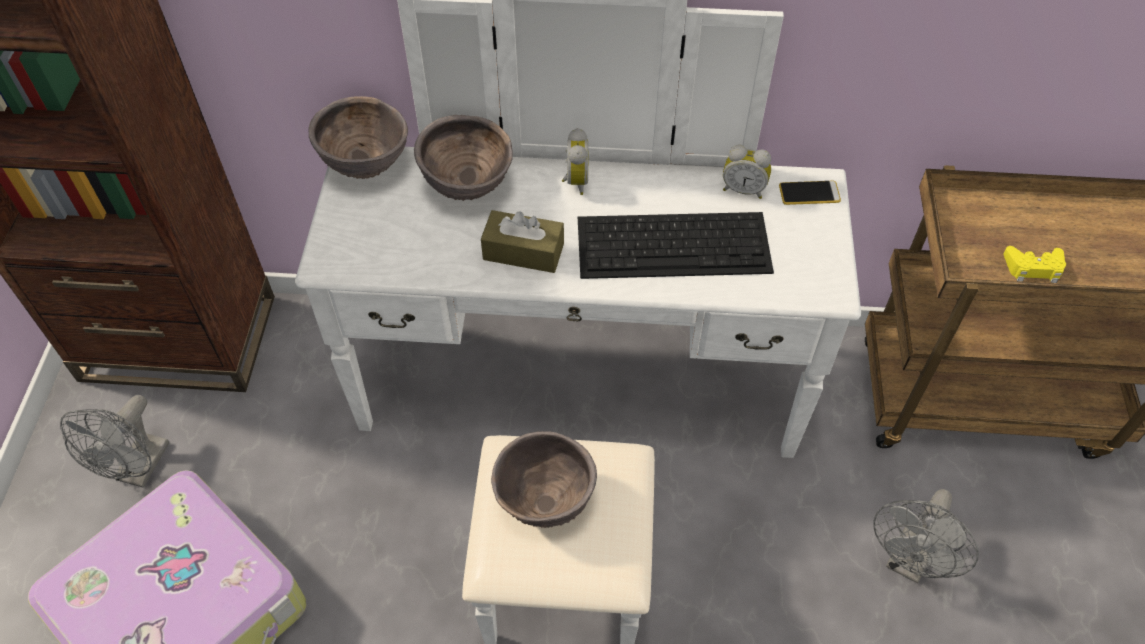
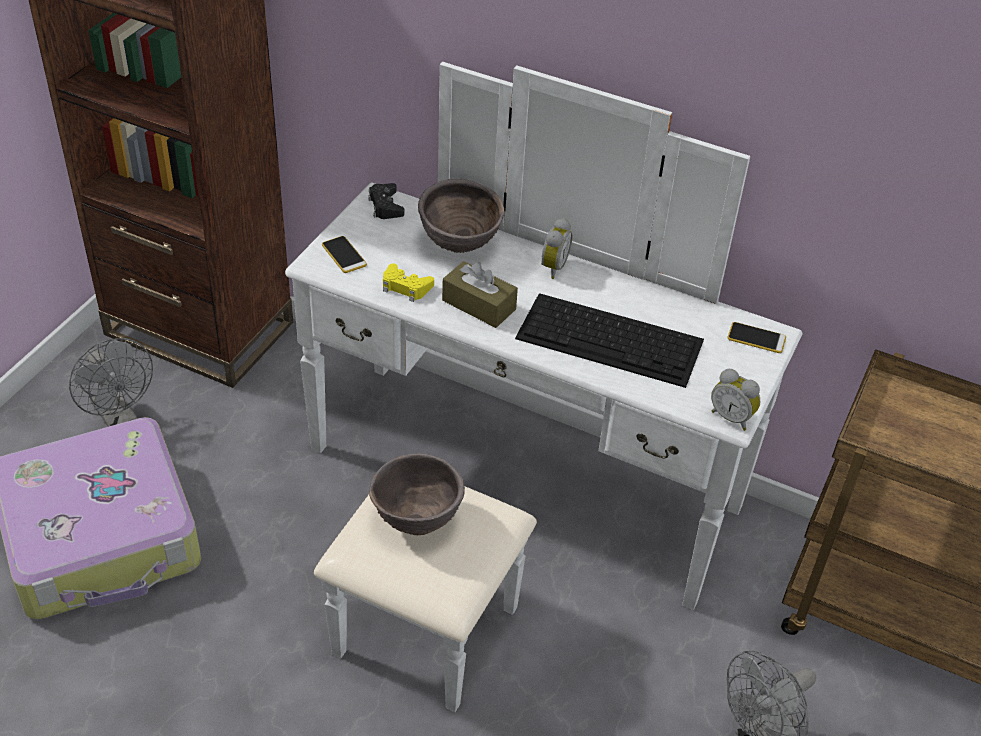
camera: 20 degrees right, 10 degrees down
(139, 470) = (119, 417): grey fan -> grey fan turned 75 degrees counterclockwise
(351, 241) = (344, 255): none -> phone
(366, 167) = (385, 206): brown bowl -> black game controller
(743, 189) = (698, 317): alarm clock -> alarm clock (732, 417)
(1033, 268) = (938, 462): yellow game controller -> yellow game controller (405, 287)

